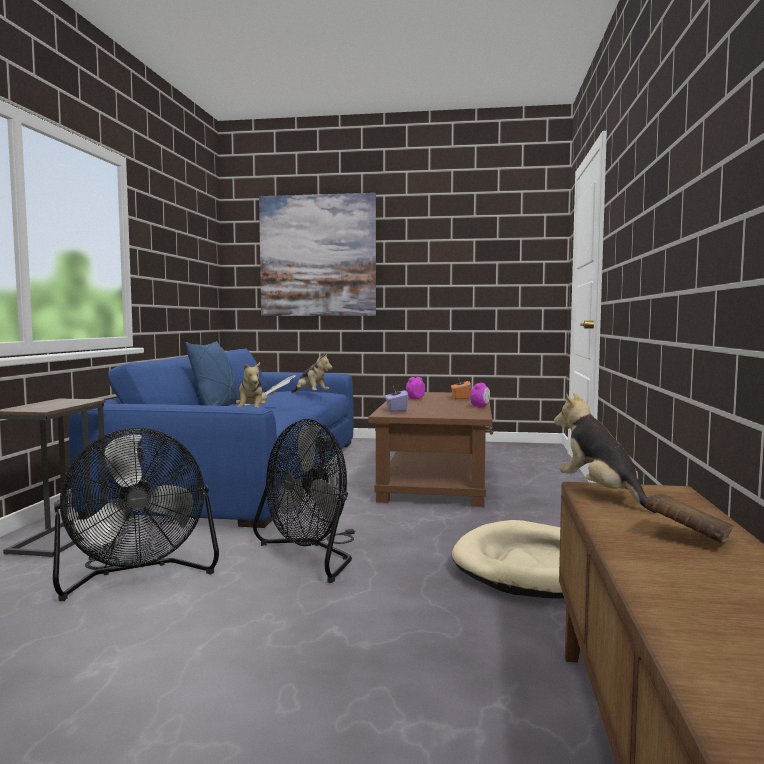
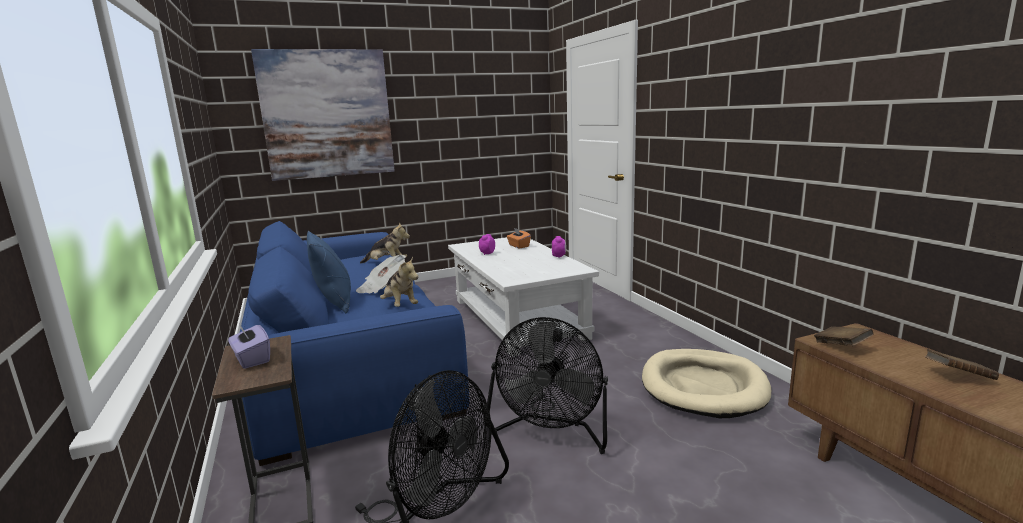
camera: 30 degrees left, 10 degrees up
(396, 410) = (507, 273): purple tissue box -> purple tissue box (251, 359)
(436, 478) = (517, 318): brown coffee table -> white coffee table
(601, 494) = (841, 346): plush toy -> brown book

